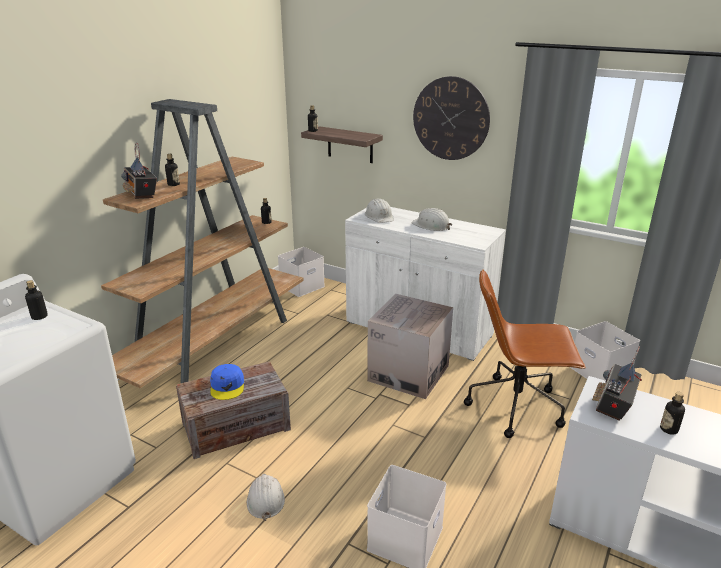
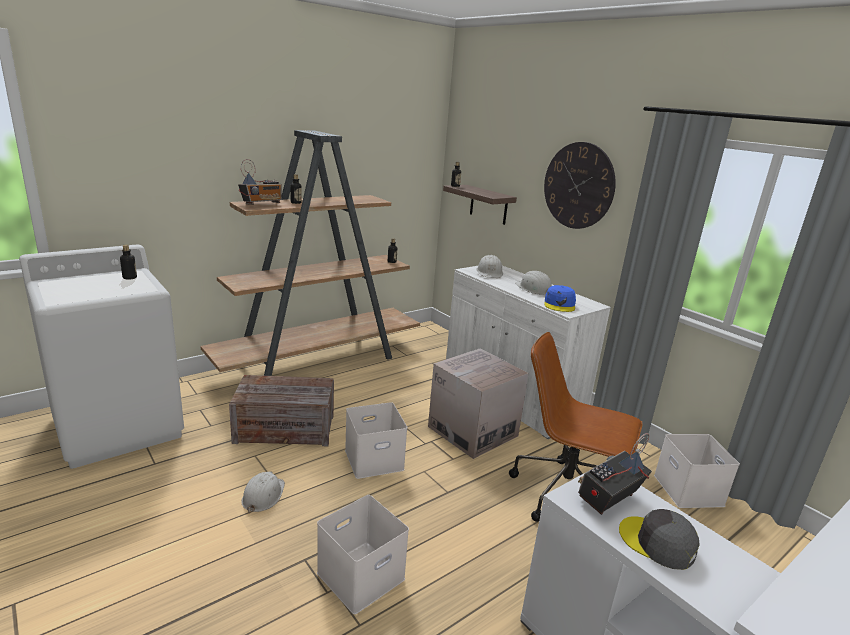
camera: 20 degrees right, 5 degrees down
(141, 194) = (262, 204): radio -> radio turned 120 degrees counterclockwise
(227, 386) = (282, 387): blue cap -> blue cap (559, 304)
(302, 286) = (426, 335): white storage box -> white storage box (373, 460)
(668, 429) = (657, 543): bottle -> grey cap

